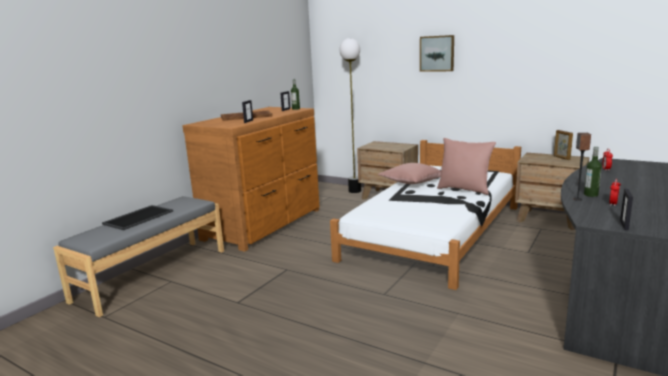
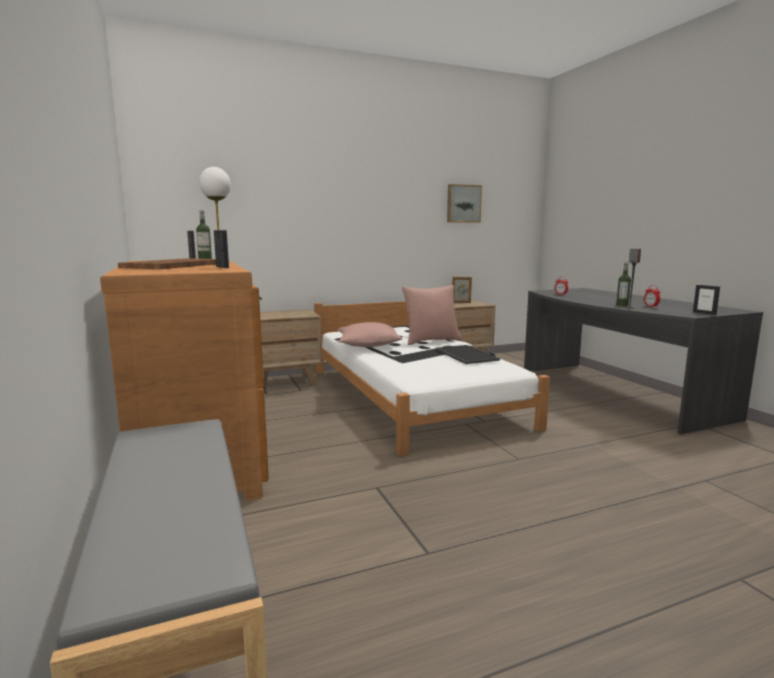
camera: 55 degrees left, 5 degrees down
(138, 217) = (147, 487): tray -> tray (464, 354)
(437, 53) = (327, 198): picture -> picture (463, 203)

